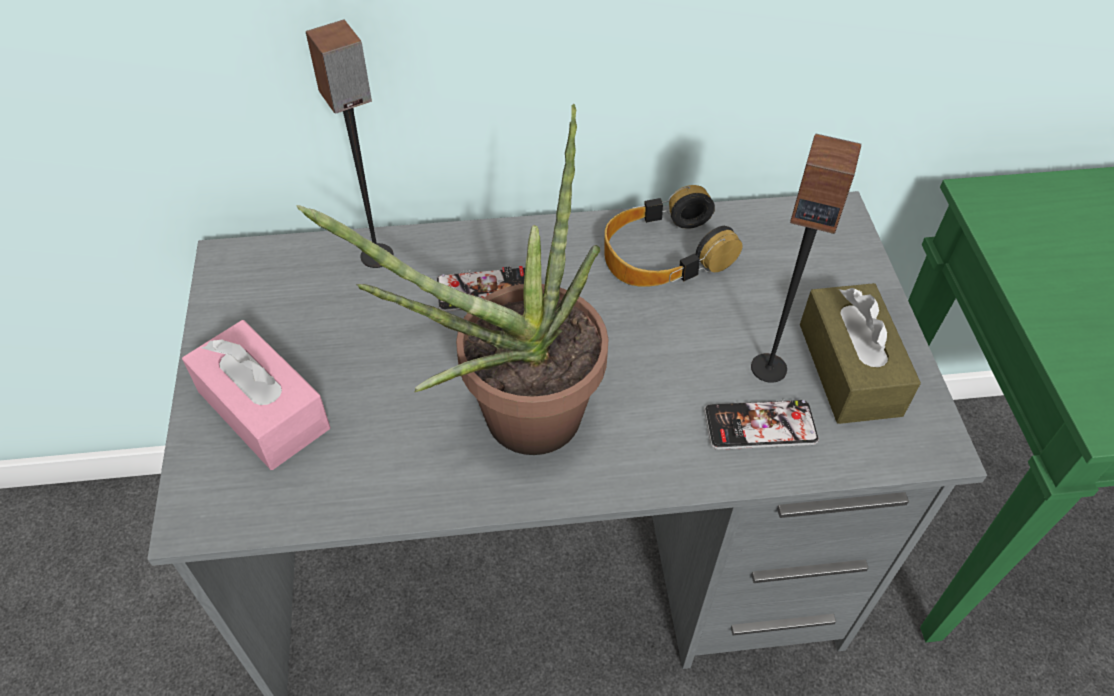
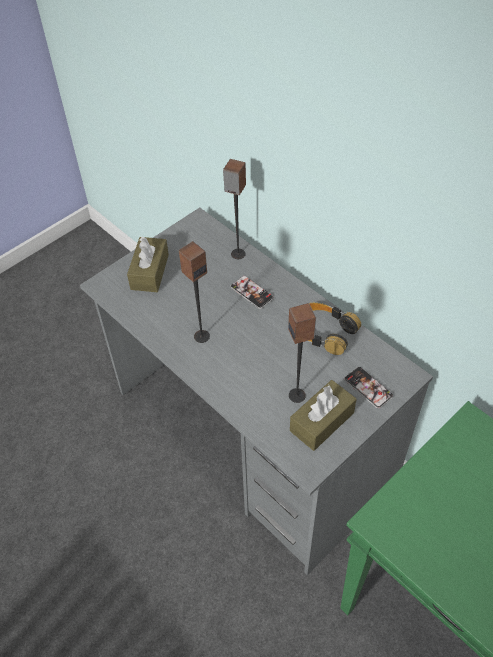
camera: 55 degrees right, 0 degrees up
(263, 410) = (150, 272): pink tissue box -> brown tissue box
(512, 423) = (201, 336): potted plant -> speaker
(760, 426) = (266, 407): phone -> phone (368, 388)

